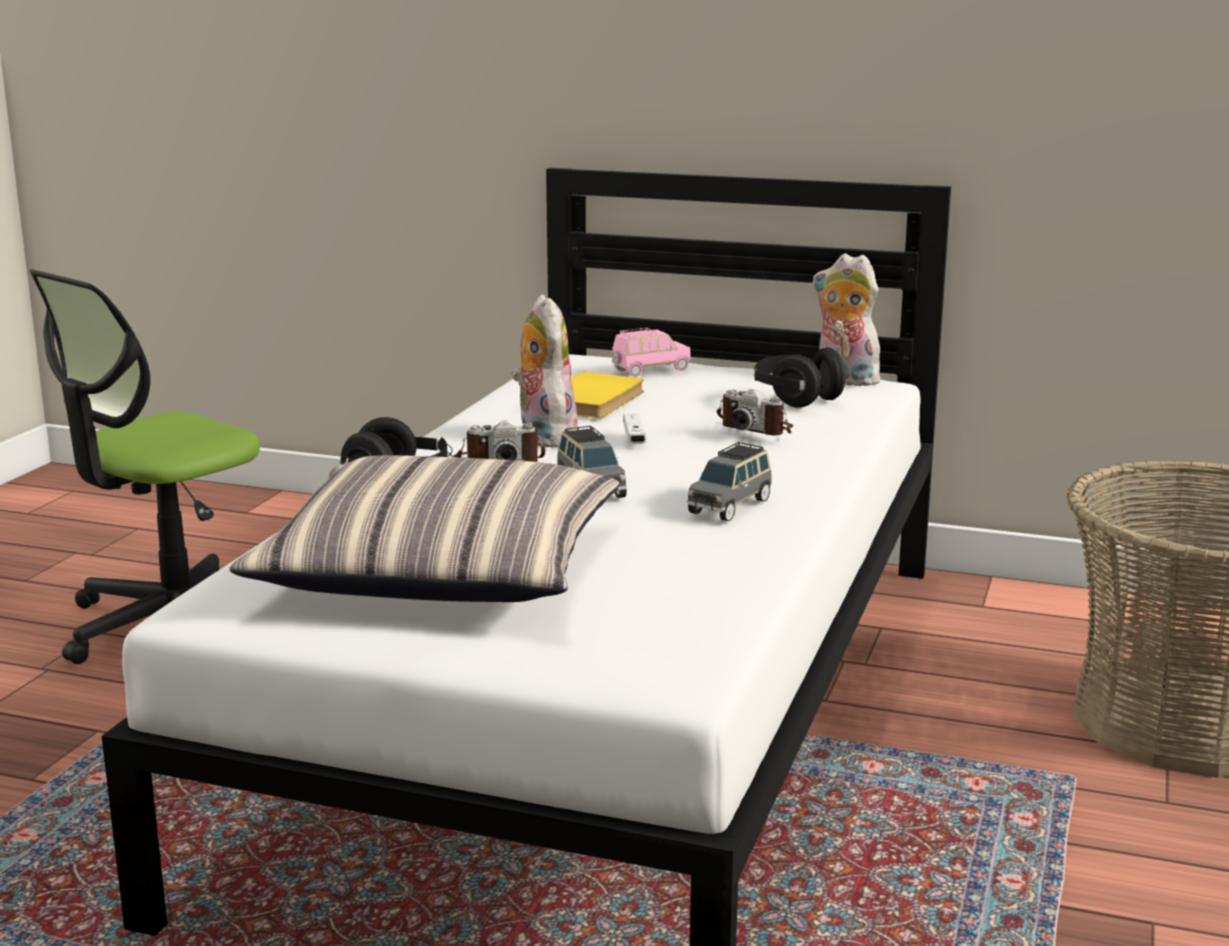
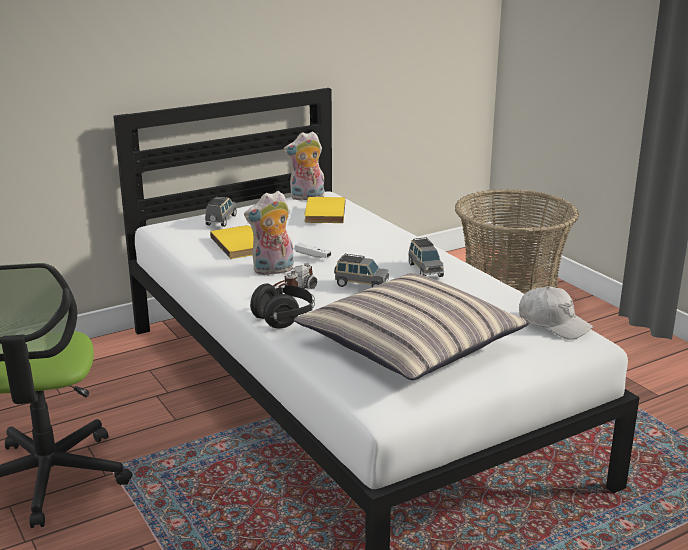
camera: 50 degrees left, 5 degrees up
(543, 437) = (273, 270): plush toy -> plush toy turned 45 degrees counterclockwise
(650, 370) = (221, 220): pink toy car -> grey toy car
(696, 637) = (554, 323): none -> white cap
(757, 428) = (347, 232): camera -> none
(797, 398) = (323, 213): black headphones -> yellow book

